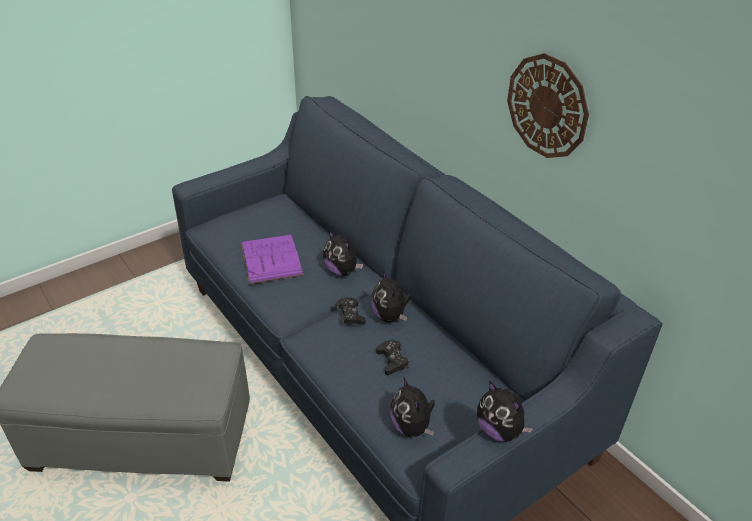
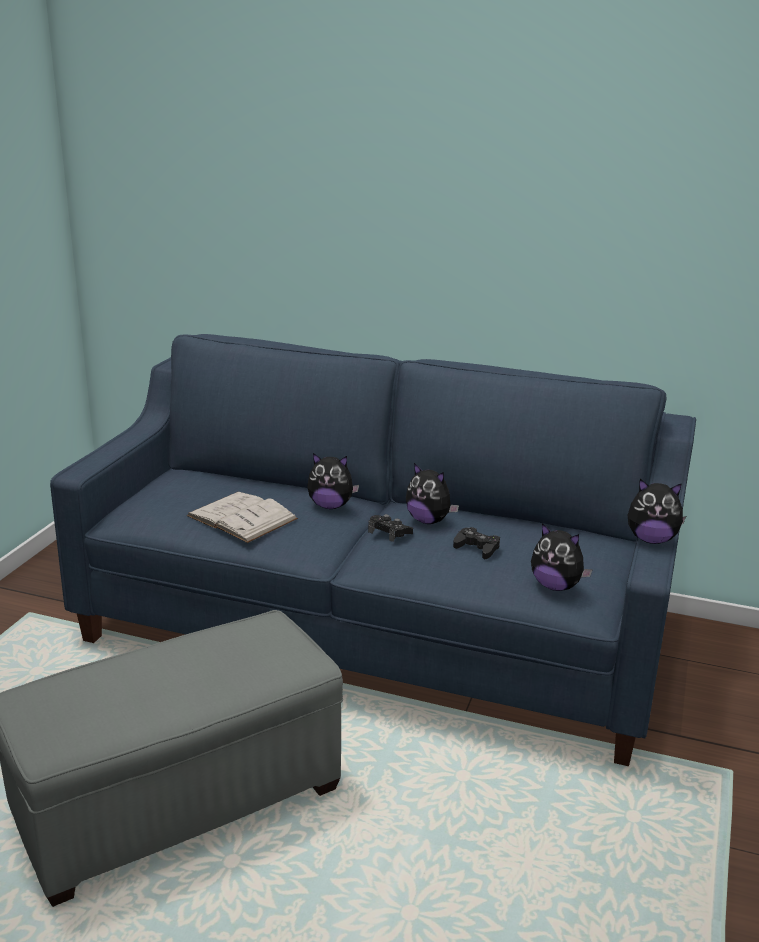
camera: 35 degrees left, 15 degrees down
(271, 259) = (242, 517): purple book -> white book
(547, 106) = (516, 252): wall clock -> none

